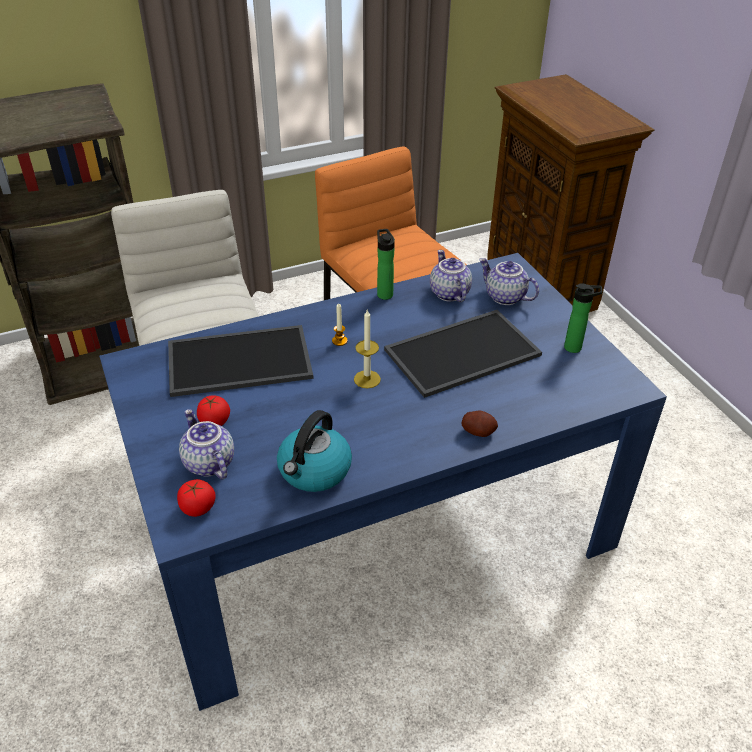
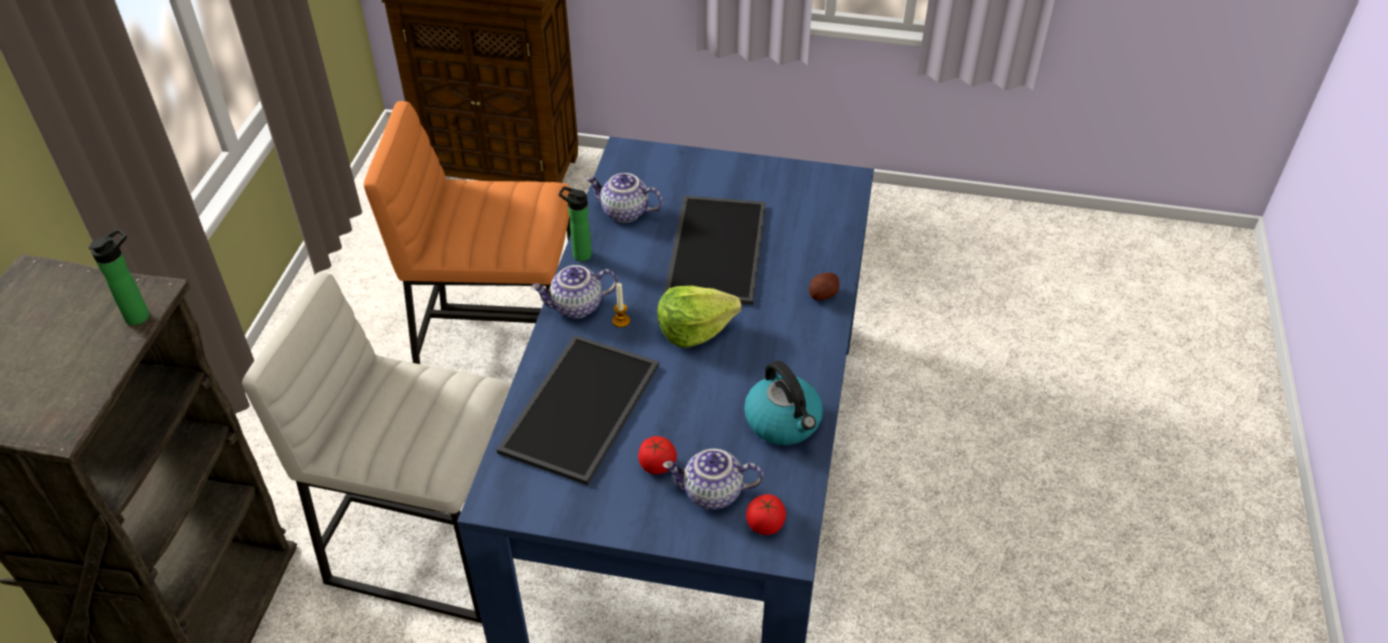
camera: 55 degrees left, 5 degrees up
(367, 379) = (694, 329): candle -> lettuce
(504, 297) = (666, 182): teapot -> teapot (576, 307)
(575, 348) = (774, 181): bottle -> bottle (141, 314)

